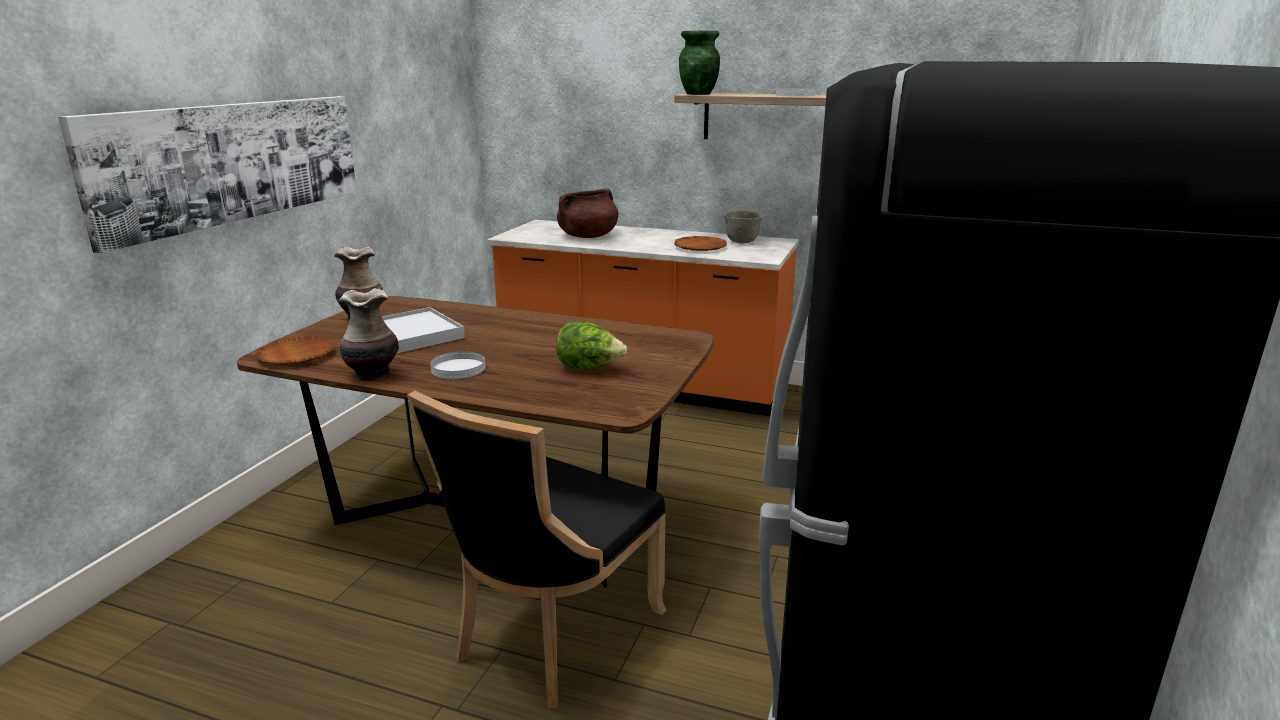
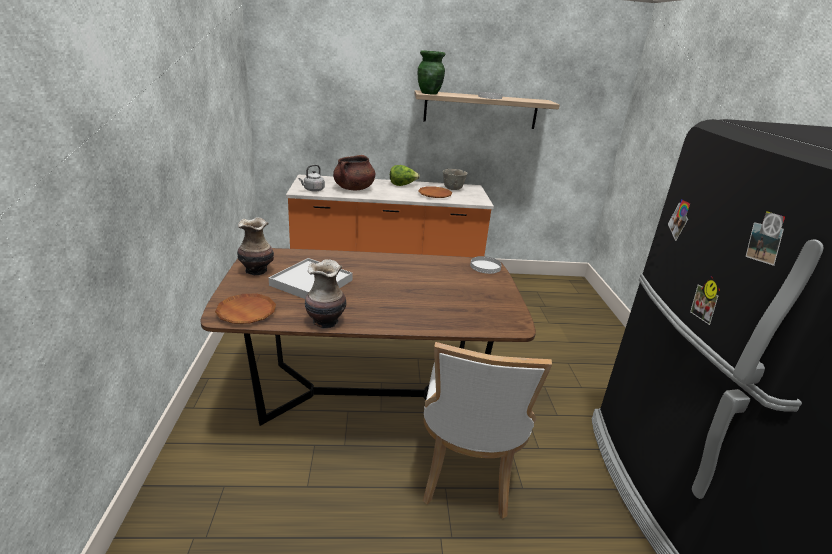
camera: 25 degrees left, 5 degrees up
(234, 162) = (153, 157): picture -> none
(458, 368) = (378, 307): white plate -> white plate (485, 266)
(528, 236) = (313, 190): none -> grey kettle
(552, 635) = (467, 470): black chair -> white chair
(589, 369) = (460, 296): lettuce -> lettuce (402, 185)

